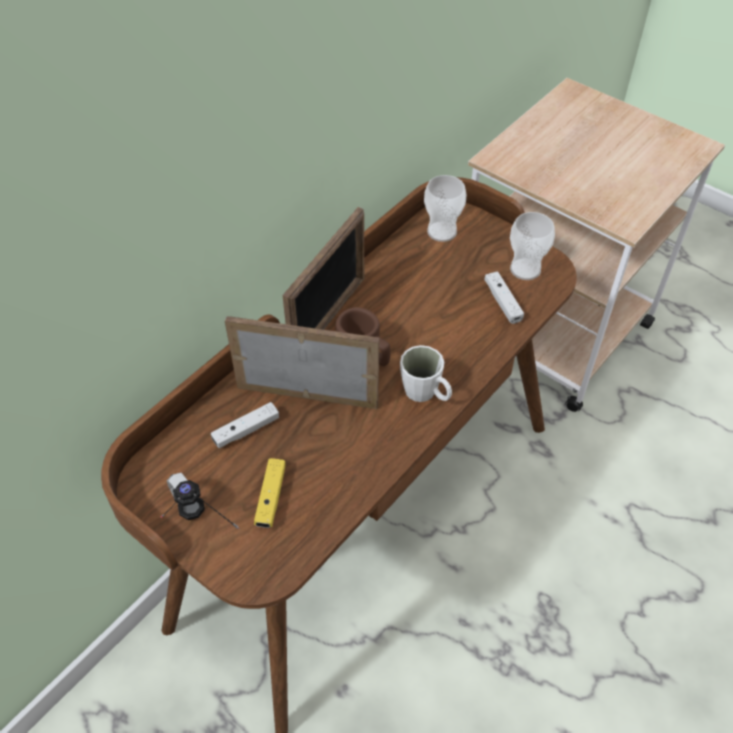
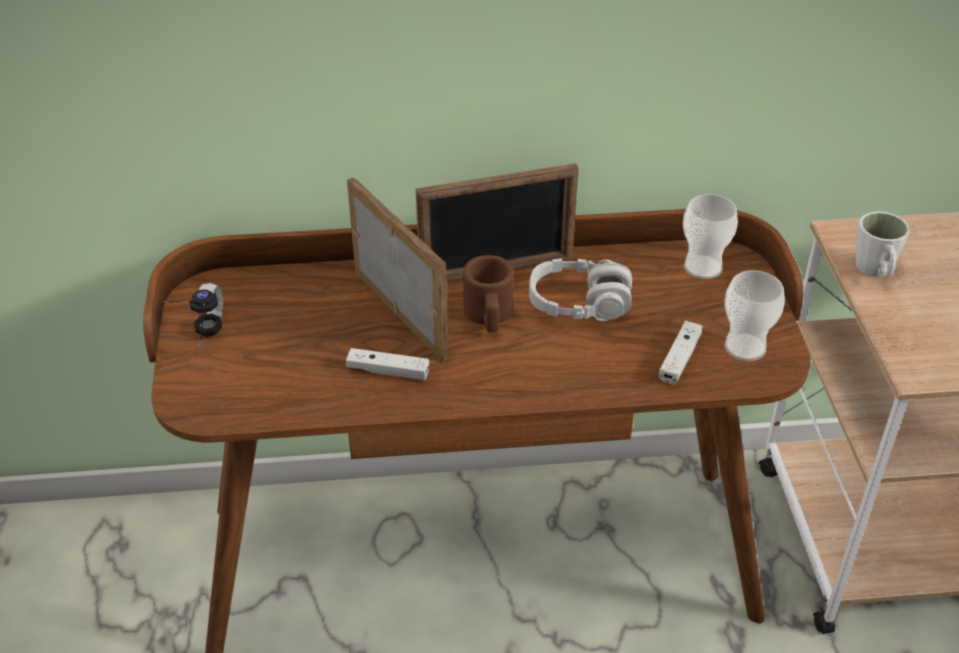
camera: 45 degrees right, 10 degrees down
(246, 430) = (320, 305): white game controller -> white game controller (388, 371)
(271, 497) = (273, 363): yellow game controller -> none
(405, 306) = (579, 303): none -> grey headphones
(426, 394) = (499, 380): white mug -> white mug (875, 271)

